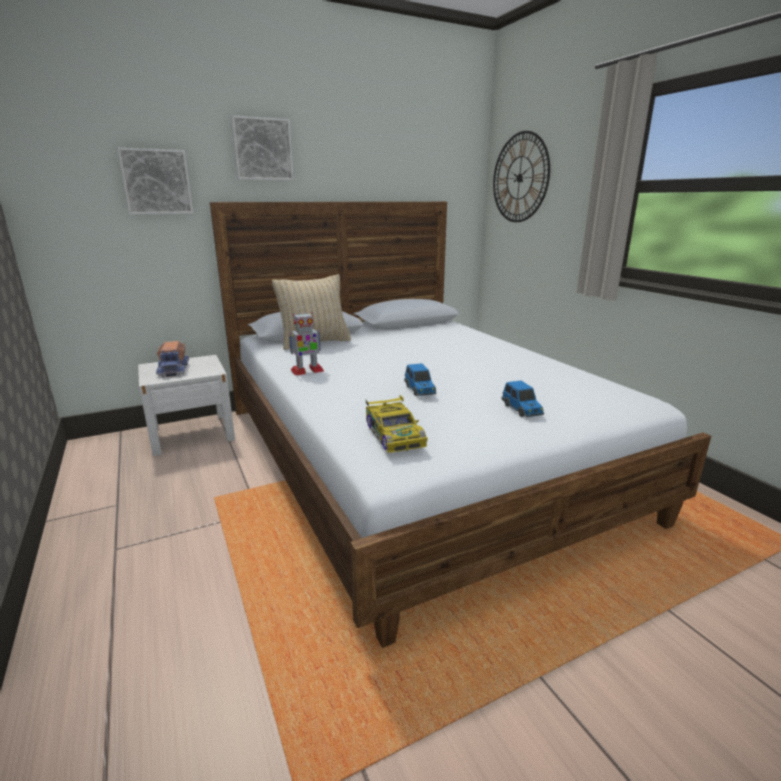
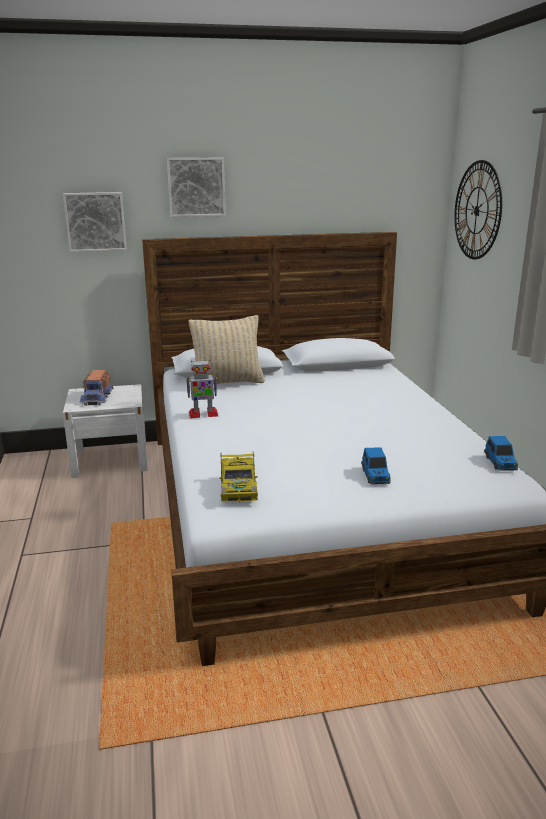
camera: 15 degrees right, 0 degrees up
(420, 390) = (291, 445): toy car -> toy car (500, 463)

